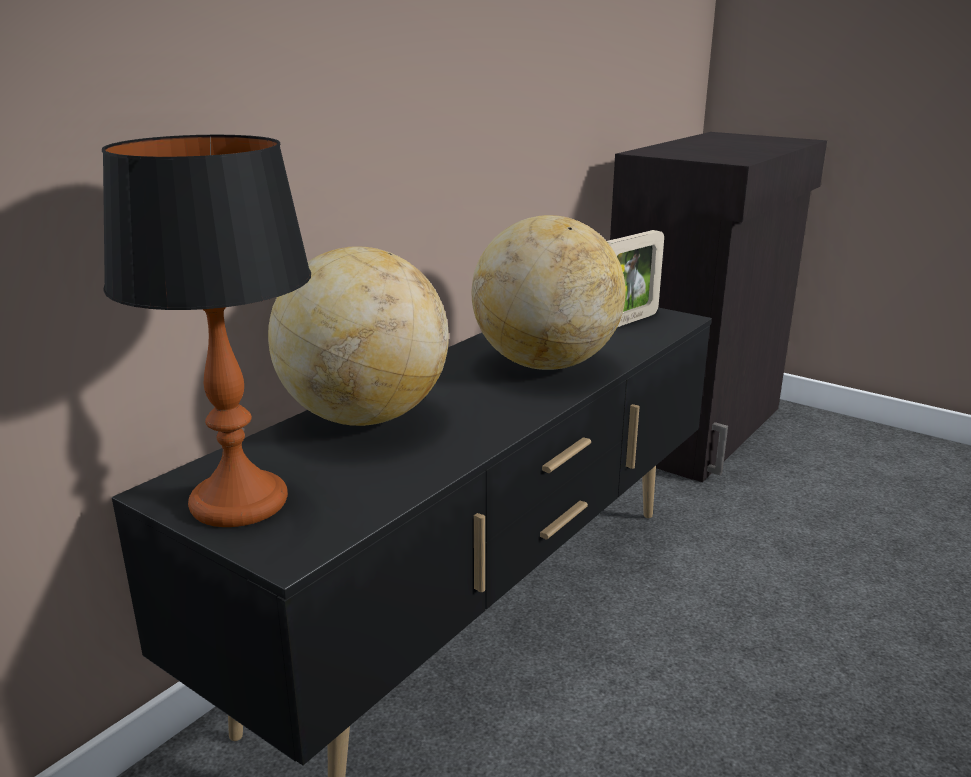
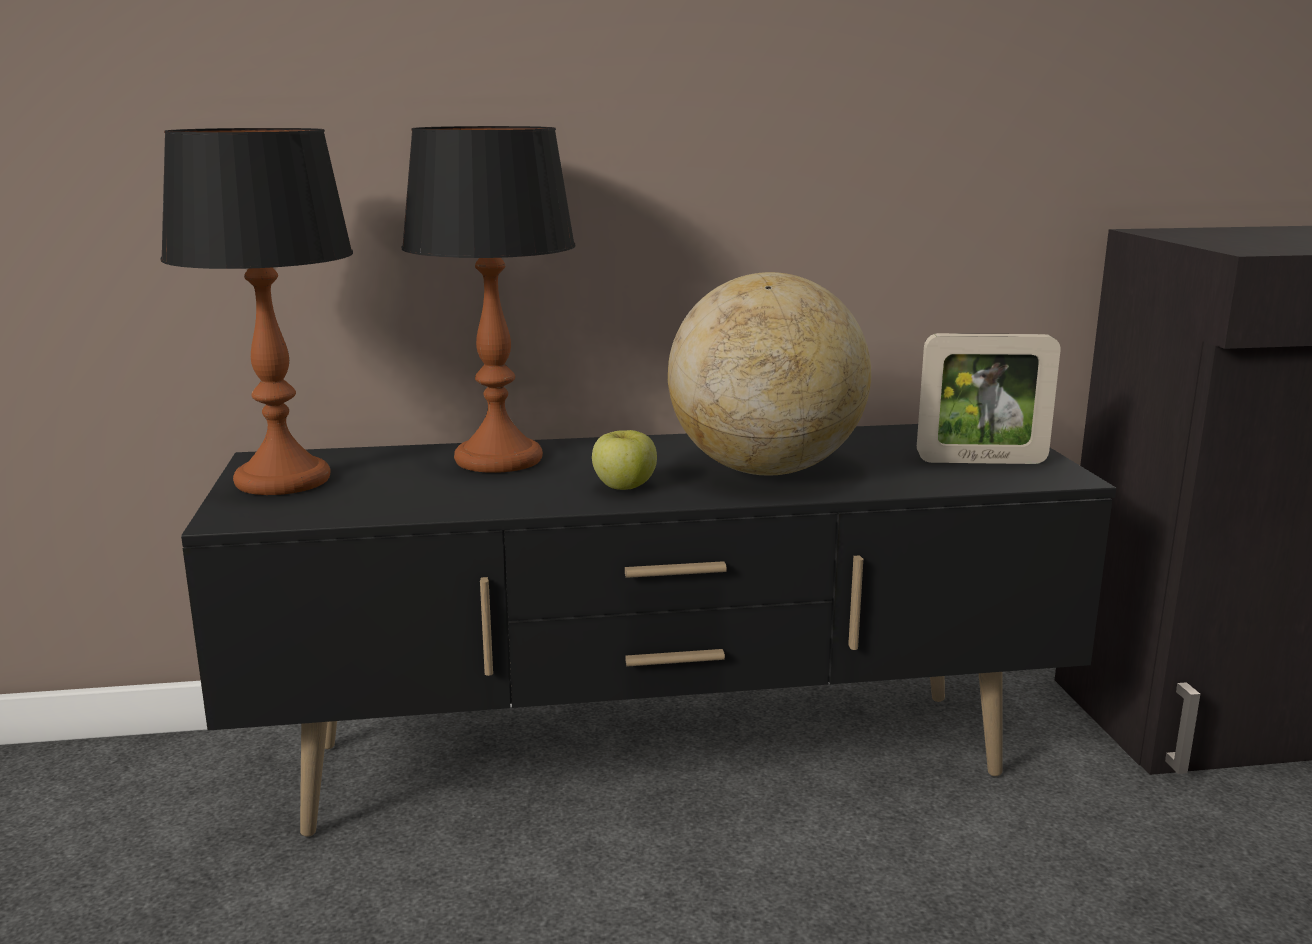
camera: 45 degrees right, 5 degrees down
(364, 416) = (498, 459): globe -> table lamp
(499, 406) = (624, 486): none -> apple

